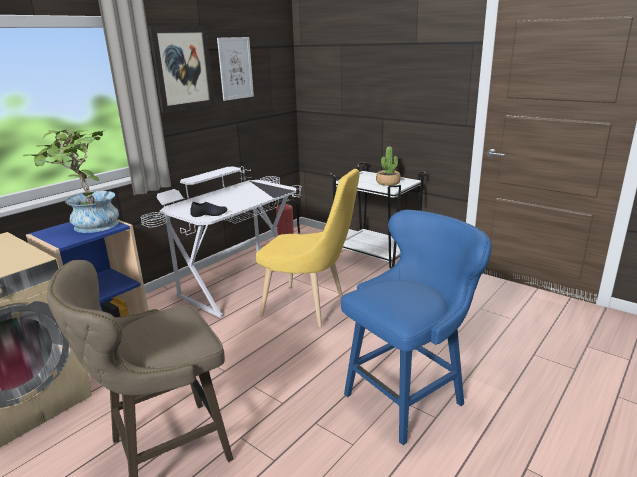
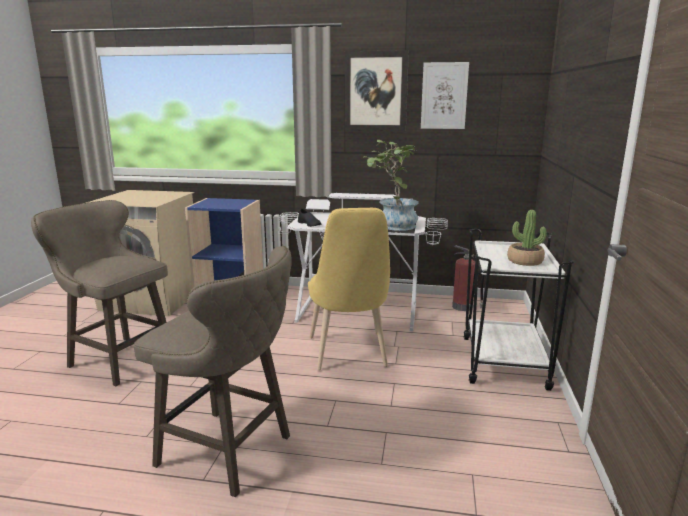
camera: 60 degrees right, 5 degrees down
(89, 227) = (229, 203): potted plant -> potted plant (392, 225)
(407, 397) = (230, 452): blue stool -> beige stool

